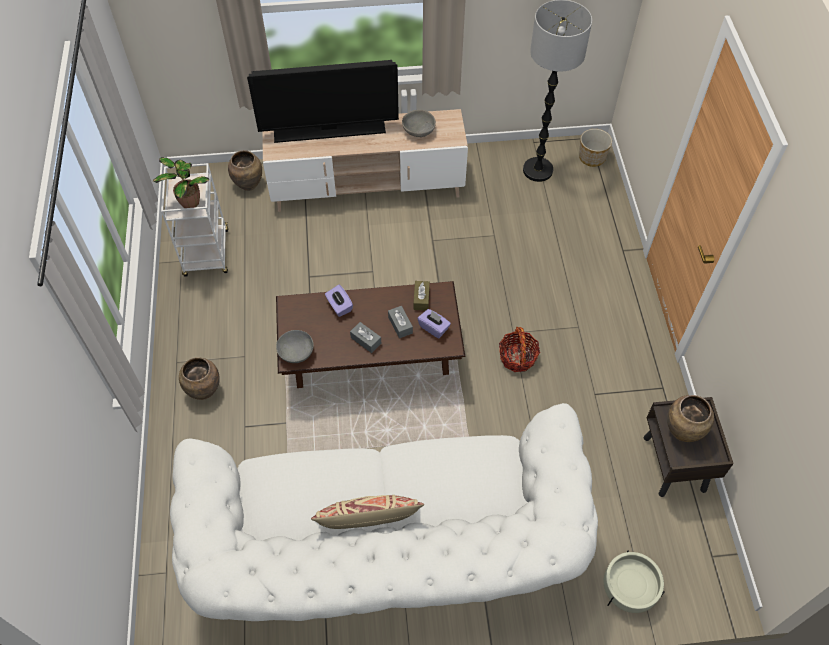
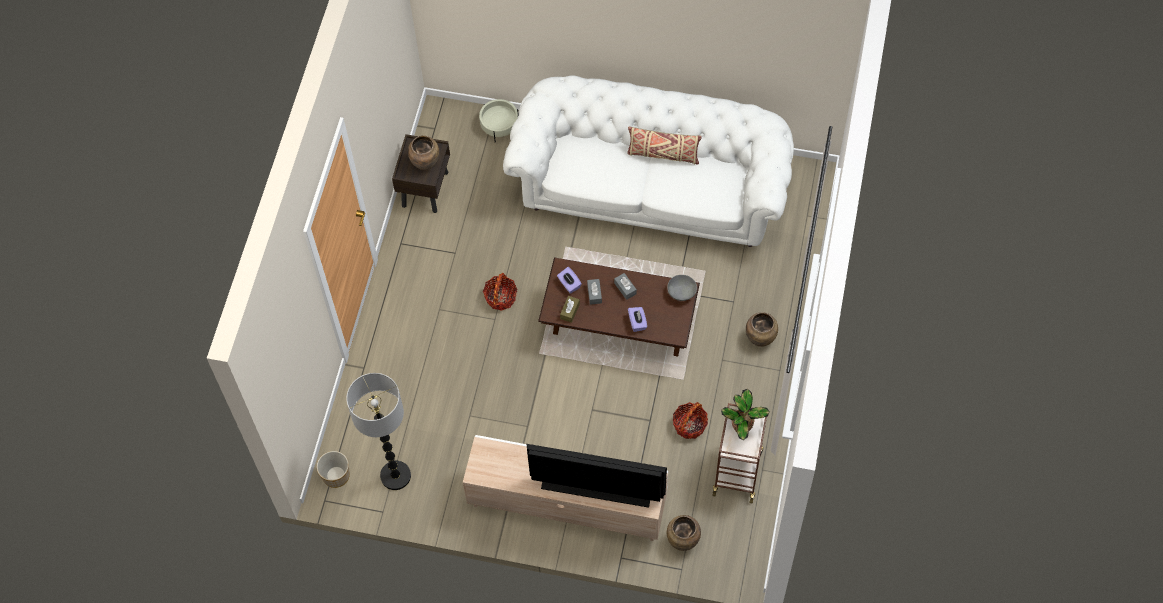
camera: 160 degrees left, 5 degrees up
(207, 254) = (737, 470): white cart -> brown cart
(265, 282) = (689, 425): none -> basket
(419, 131) = (512, 466): grey bowl -> none

